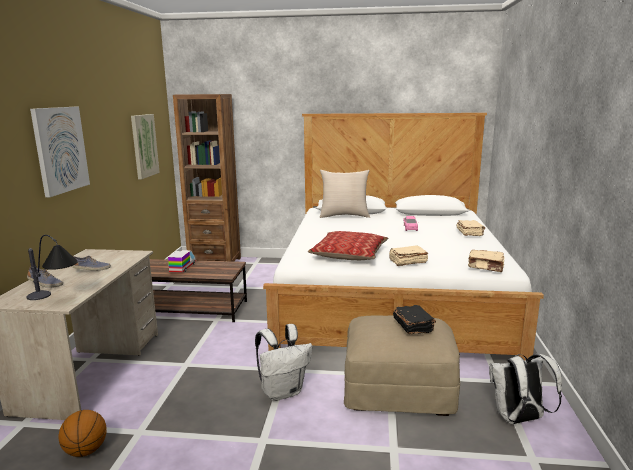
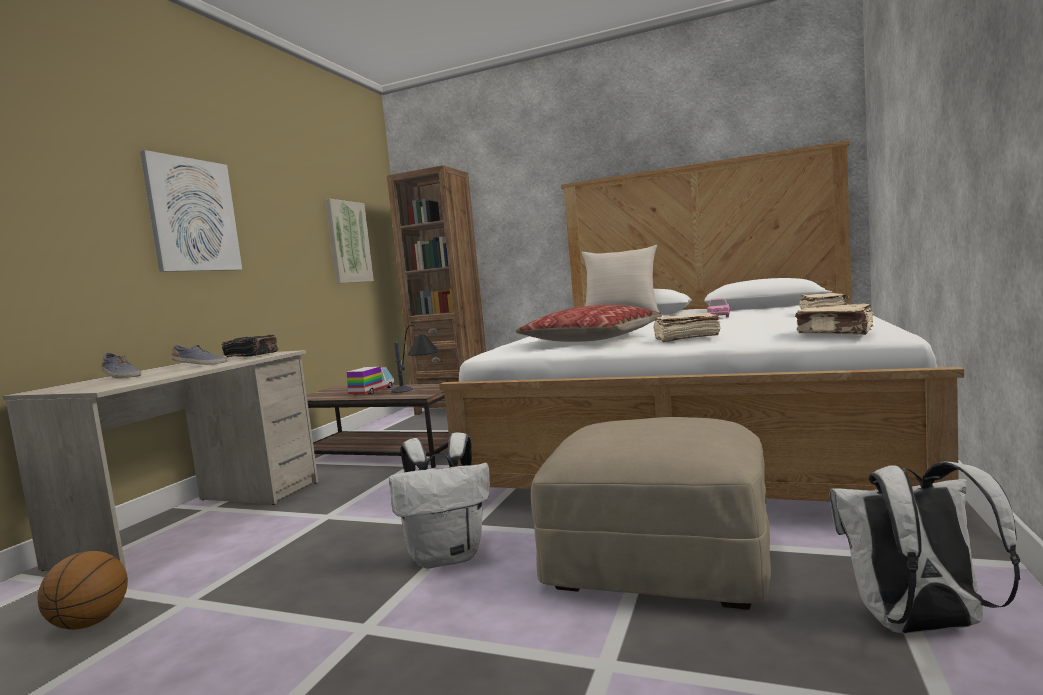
camera: 15 degrees right, 10 degrees down
(56, 298) = (106, 384): table lamp -> table lamp (418, 391)
(413, 326) = (670, 425): black book -> black book (253, 356)

